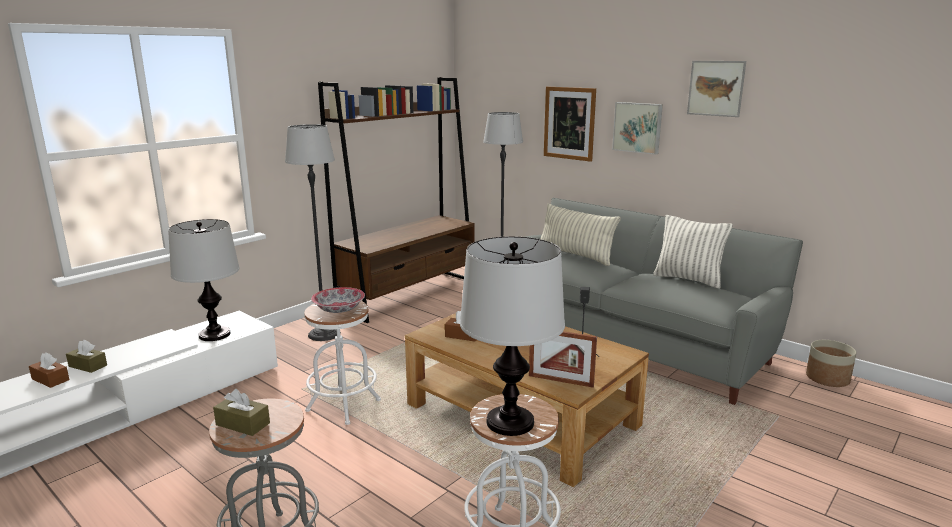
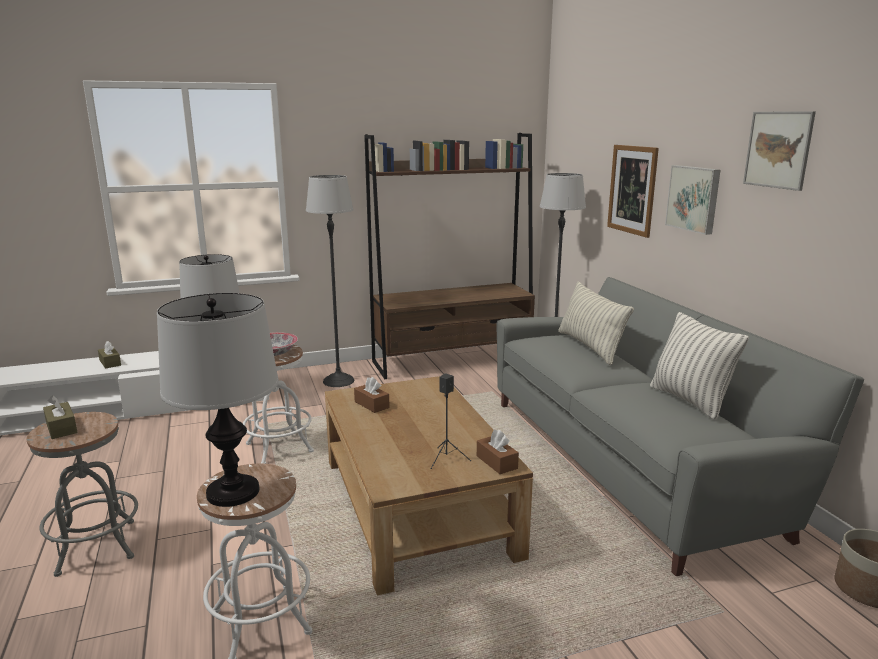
camera: 30 degrees right, 0 degrees up
(50, 379) = (78, 367): brown tissue box -> brown tissue box (496, 462)
(560, 381) = (393, 473): picture frame -> none

